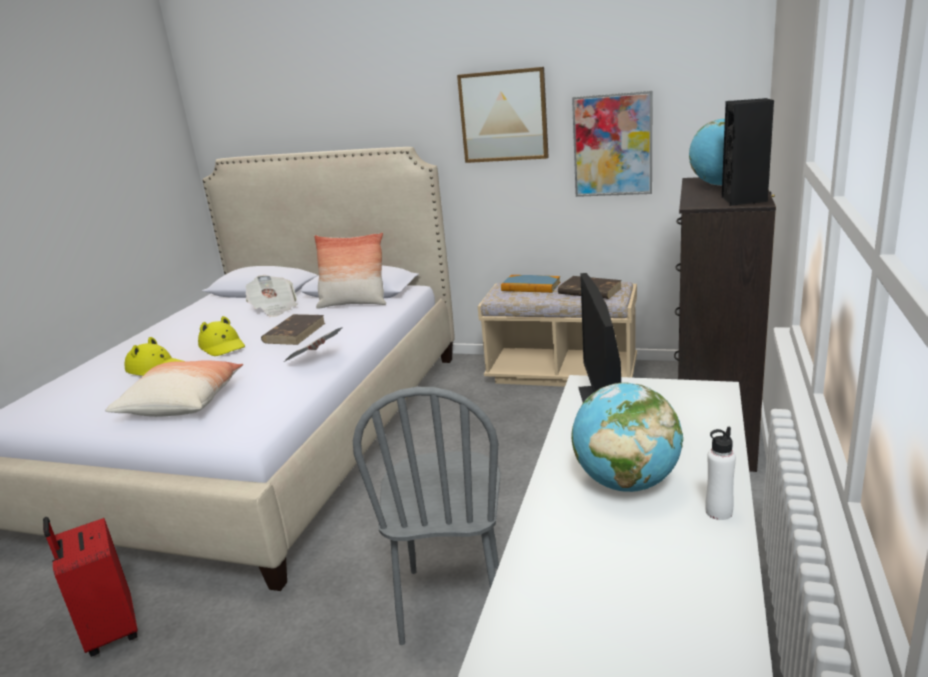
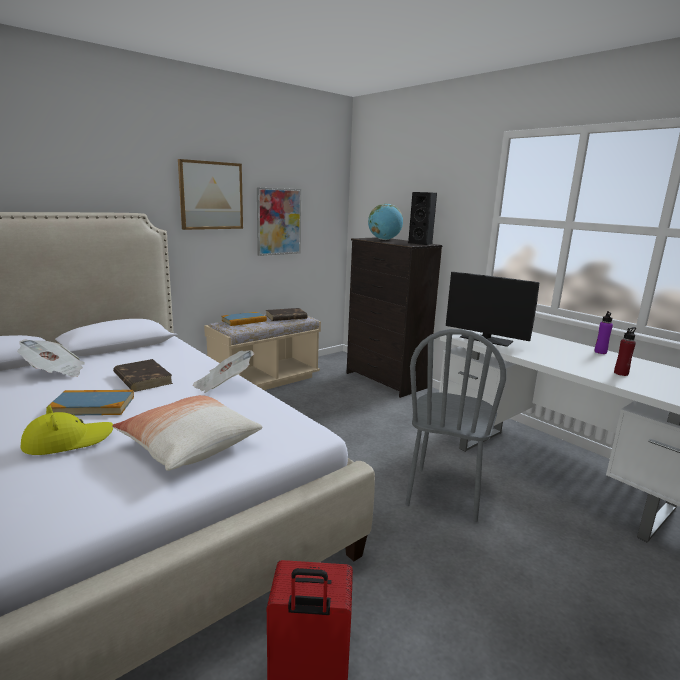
camera: 60 degrees left, 5 degrees down
(223, 346) = (93, 406): yellow hat -> book
(353, 304) = (139, 352): pillow -> none
(453, 602) = (444, 493): grey chair -> grey chair turned 75 degrees clockwise
(594, 554) = (621, 373): none -> red bottle
(626, 483) = (565, 355): globe -> none
(718, 512) = (600, 352): white bottle -> purple bottle

